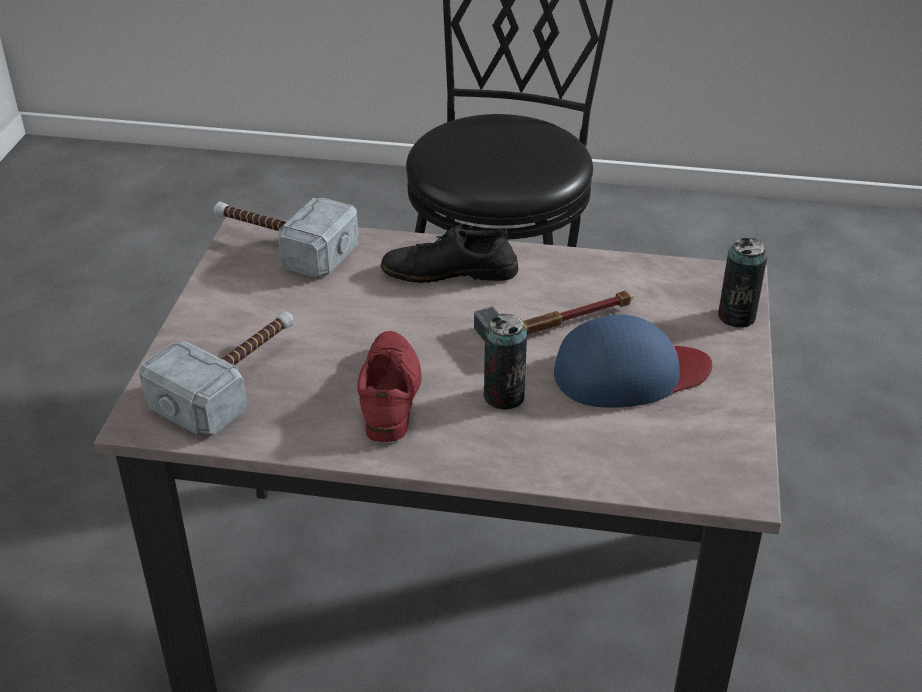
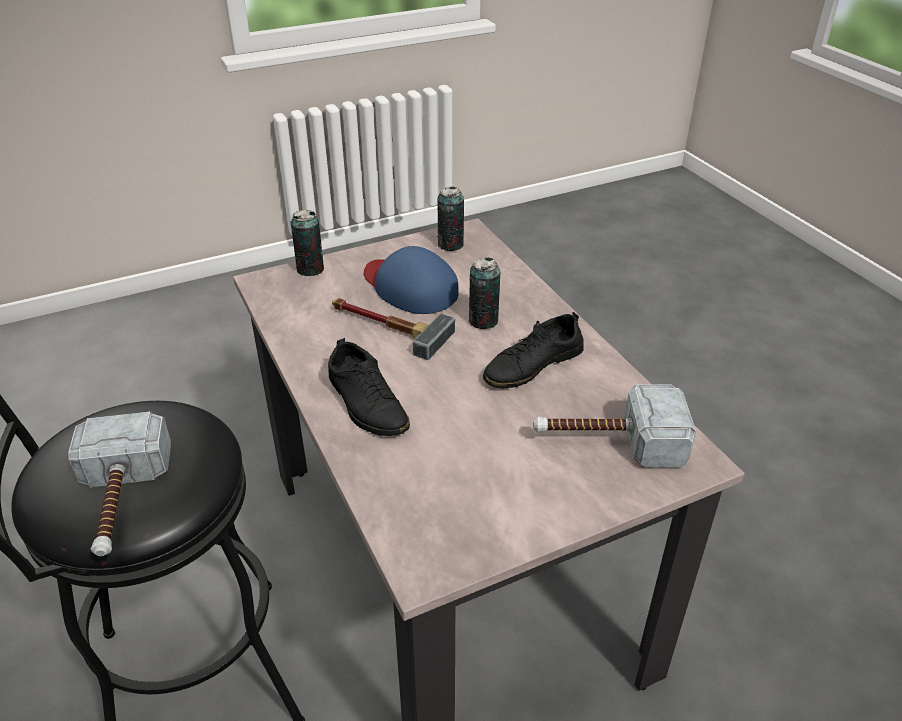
camera: 125 degrees left, 0 degrees up
(281, 245) = (420, 527): hammer -> hammer (120, 502)
(390, 393) = (533, 365): red shoe -> black shoe
(711, 453) = (450, 245): none -> can

